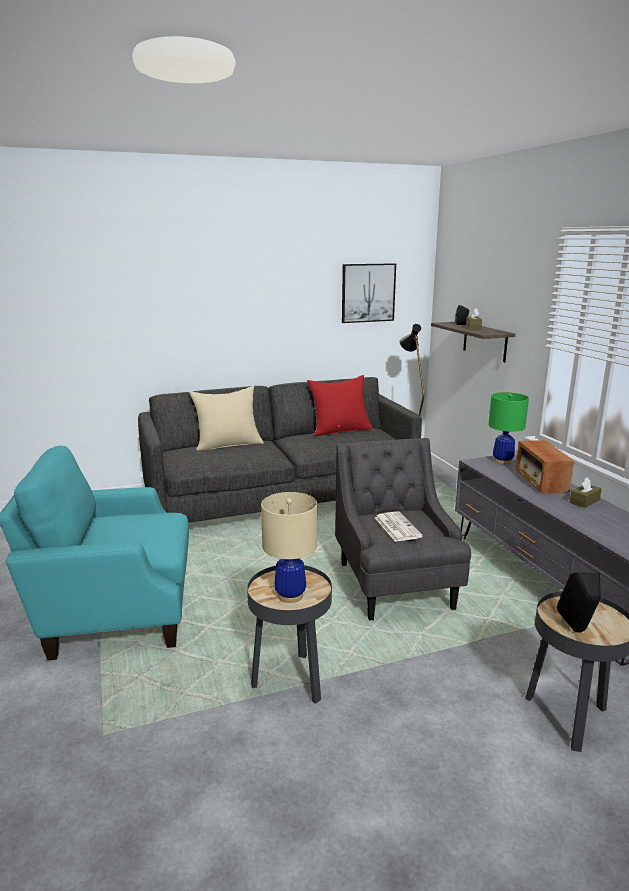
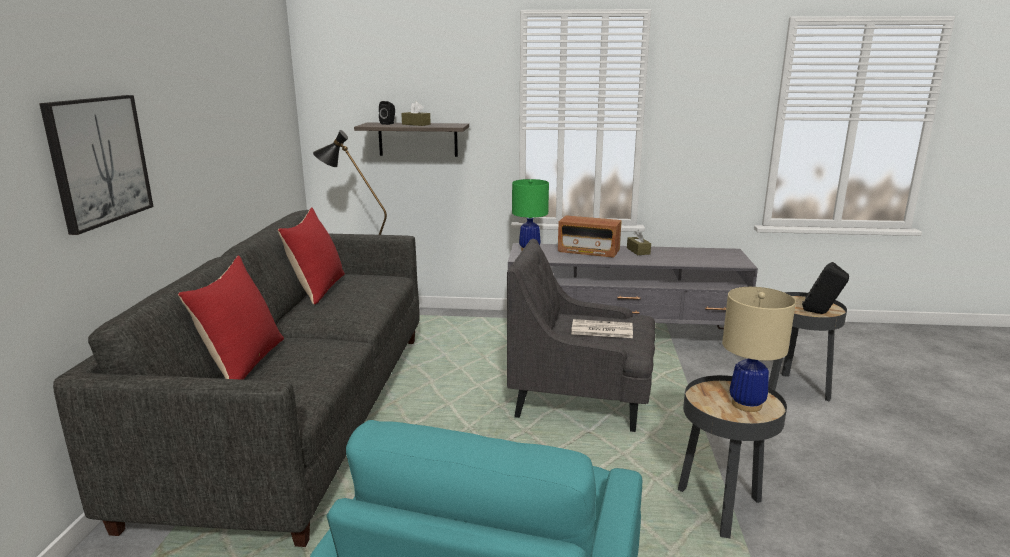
camera: 65 degrees left, 0 degrees up
(228, 445) = (243, 363): beige pillow -> red pillow
(368, 293) = (255, 96): picture -> picture (98, 161)

